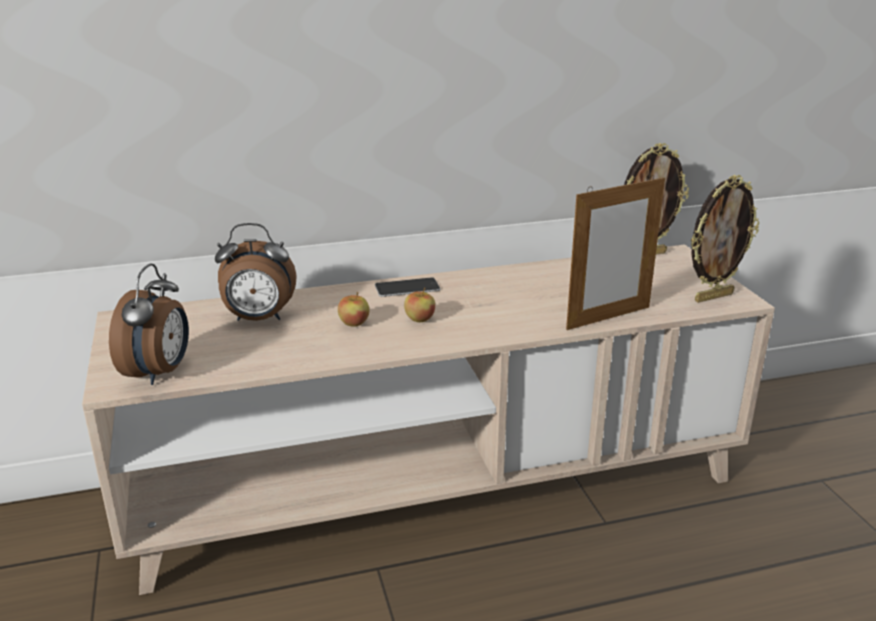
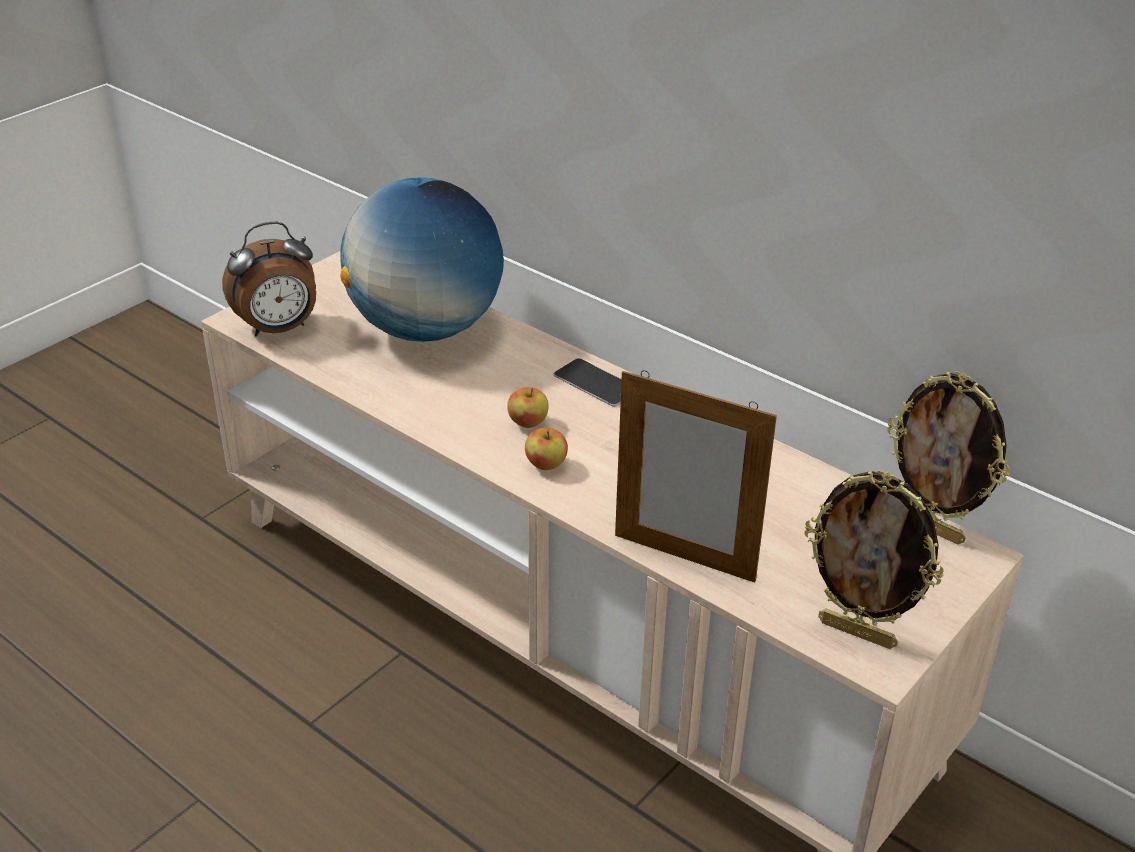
camera: 55 degrees right, 10 degrees up
(259, 319) = (426, 329): alarm clock -> globe
(354, 323) = (474, 386): apple -> apple (546, 464)

